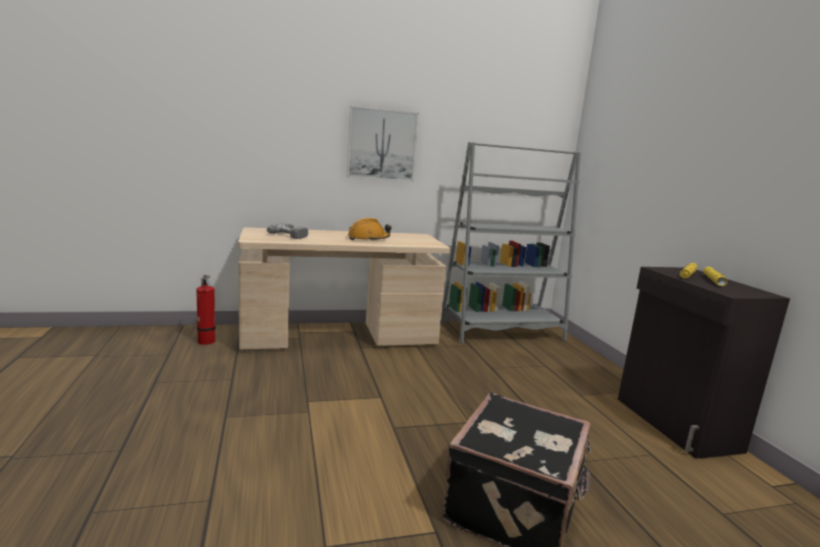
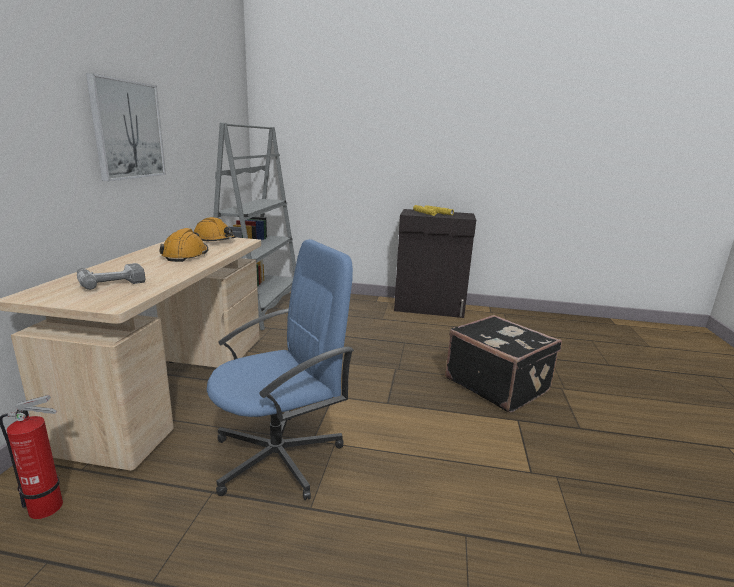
camera: 65 degrees left, 5 degrees up
(279, 392) = (279, 456): none -> blue office chair
(420, 240) = (214, 240): none -> orange hard hat

